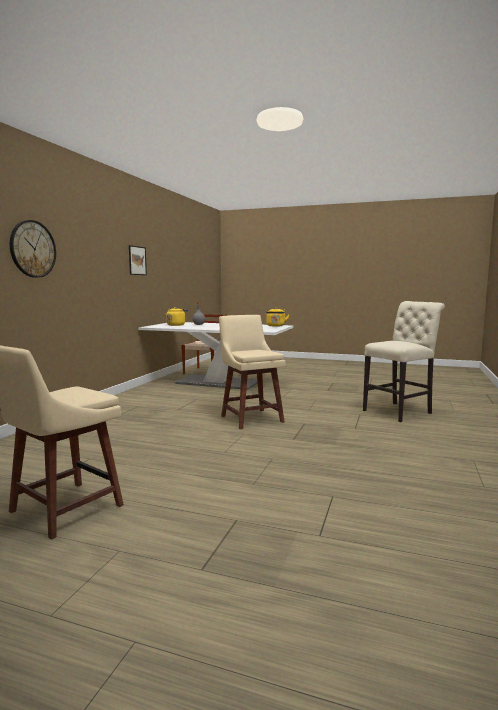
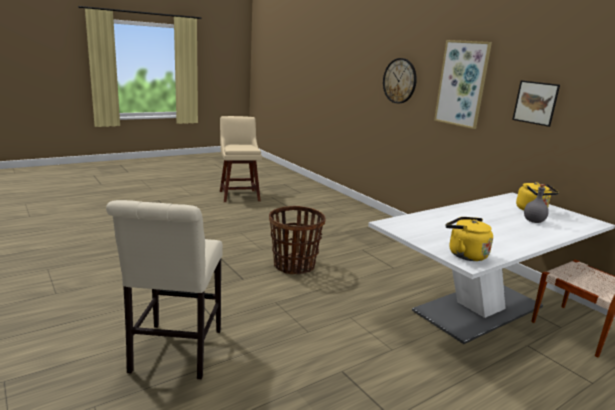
camera: 125 degrees right, 10 degrees up
(95, 249) = (462, 84): none -> picture
(251, 418) = (294, 265): beige stool -> basket

